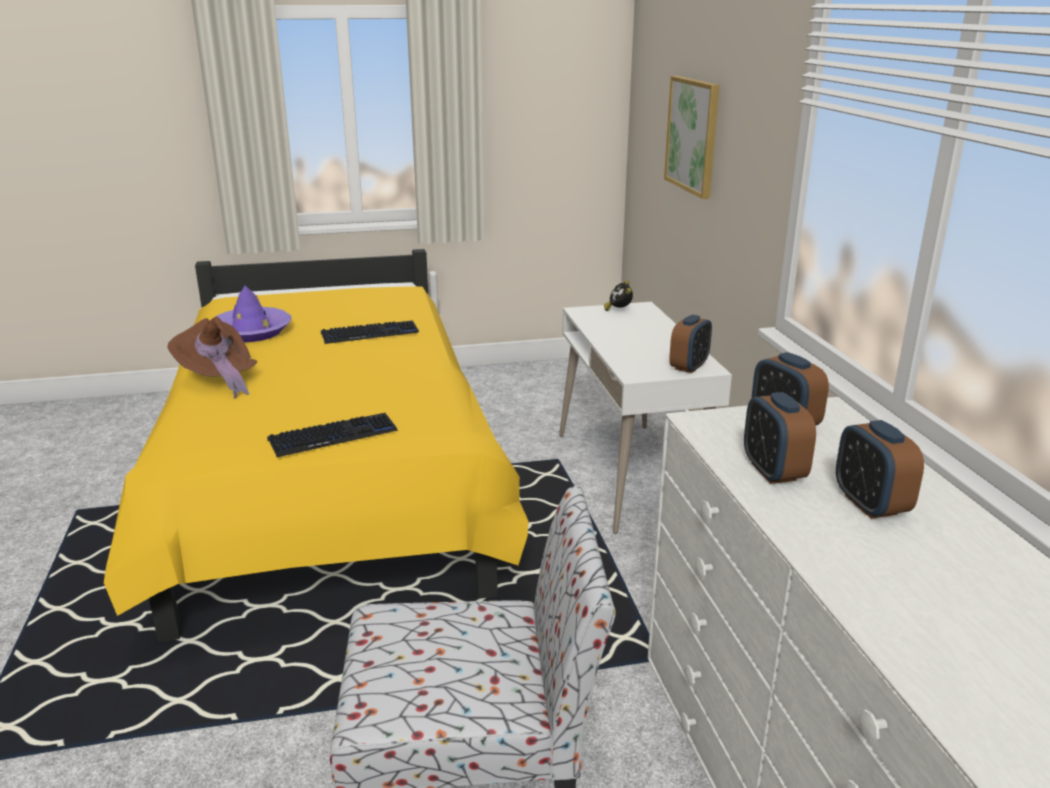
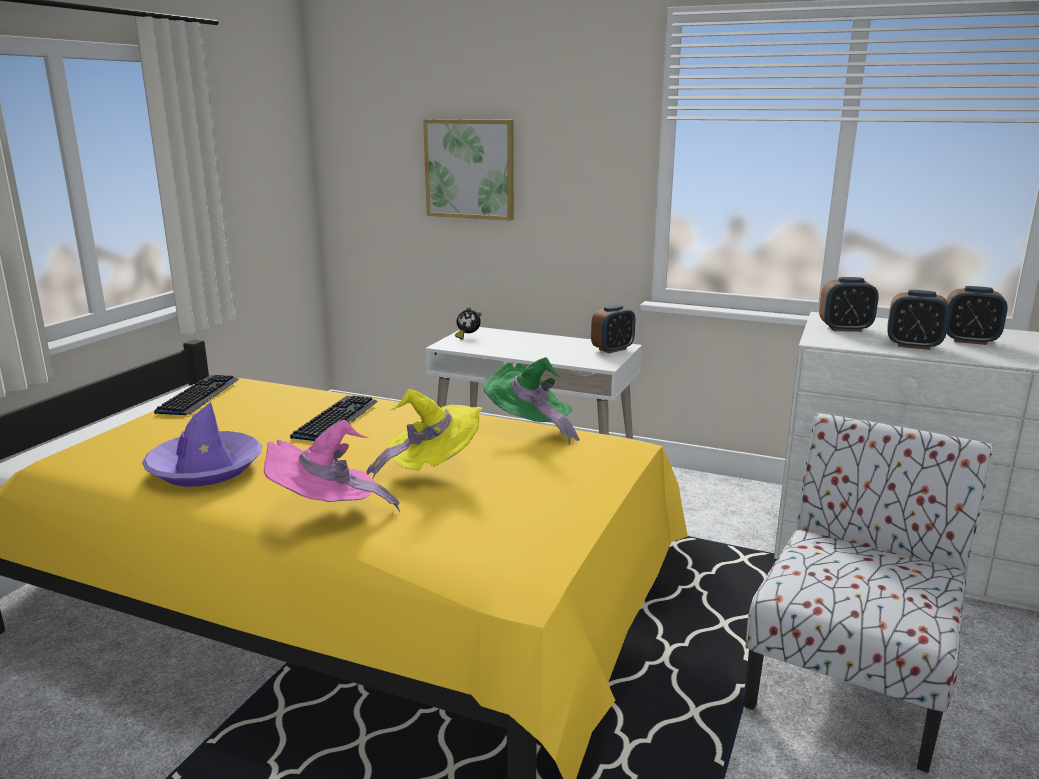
camera: 55 degrees left, 5 degrees down
(218, 380) = (327, 511): brown hat -> pink hat
(315, 385) = (432, 469): none -> yellow hat
(333, 436) = (571, 485): keyboard -> keyboard (199, 396)
(438, 392) = (530, 427): none -> green hat
(689, 366) = (612, 349): alarm clock -> alarm clock turned 75 degrees clockwise

